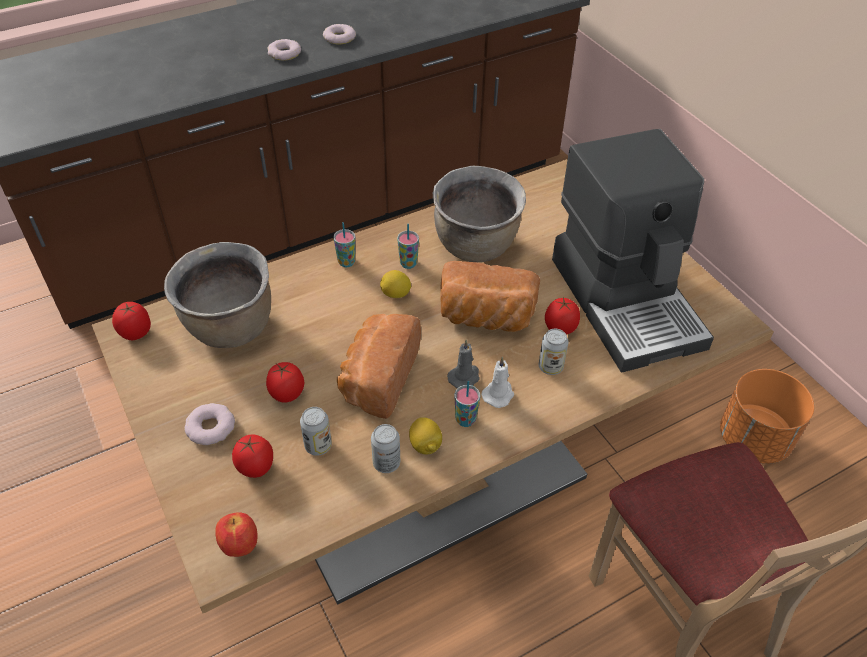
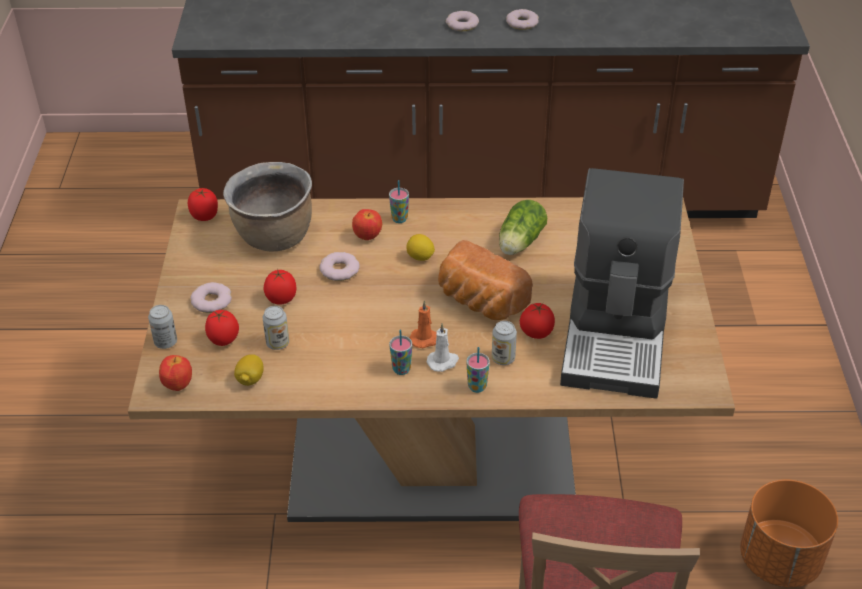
camera: 30 degrees right, 5 degrees down
(325, 338) = (339, 270): none -> donut
(328, 292) = (368, 237): none -> apple
(377, 378) = (357, 314): bread -> none
(386, 463) = (318, 375): can -> can (165, 342)
(408, 264) = (449, 237): cup -> cup (477, 387)
(425, 445) = (356, 374): lemon -> lemon (250, 379)
(464, 377) = (426, 339): grey candle -> orange candle
(476, 246) = (519, 243): brown cooking pot -> lettuce

